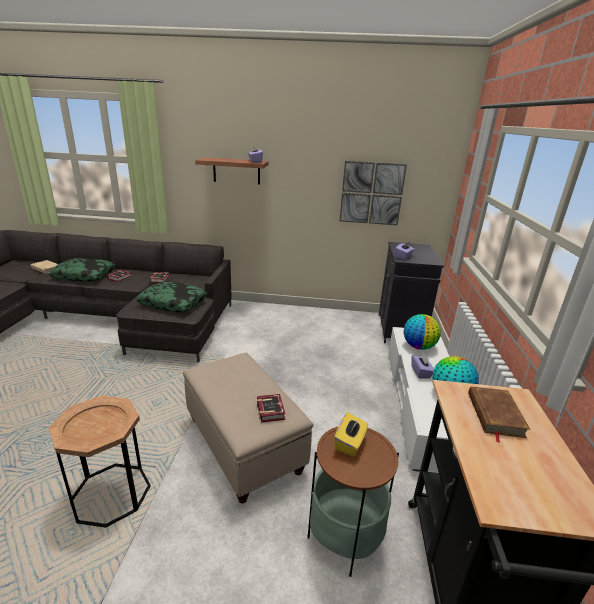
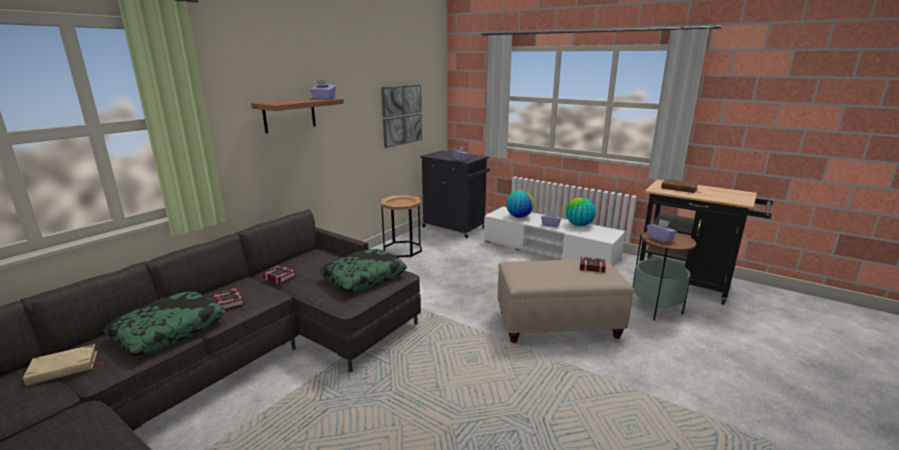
camera: 60 degrees left, 5 degrees down
(111, 494) = (591, 401): brown side table -> brown side table (402, 249)
(350, 443) = (660, 238): yellow tissue box -> purple tissue box

